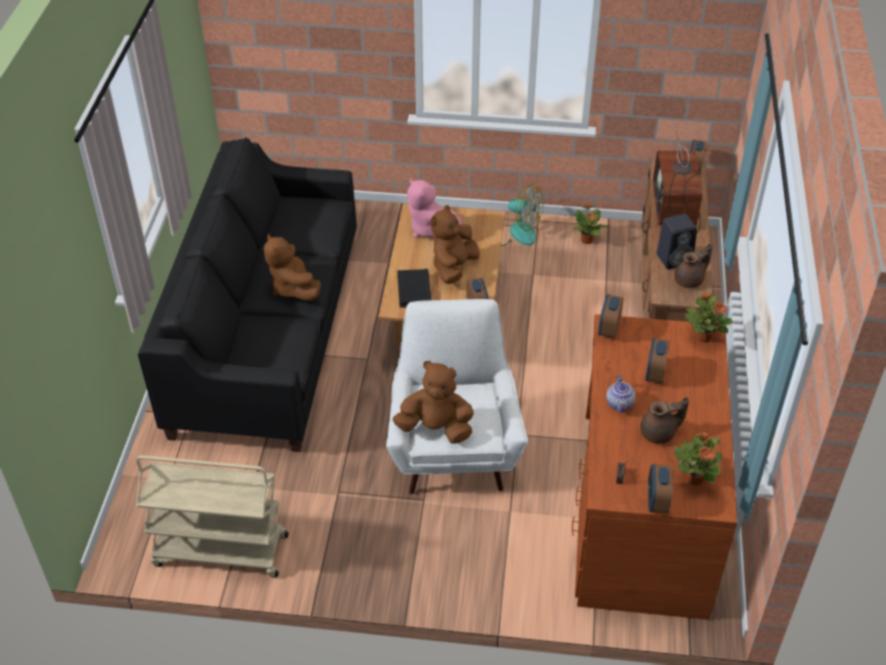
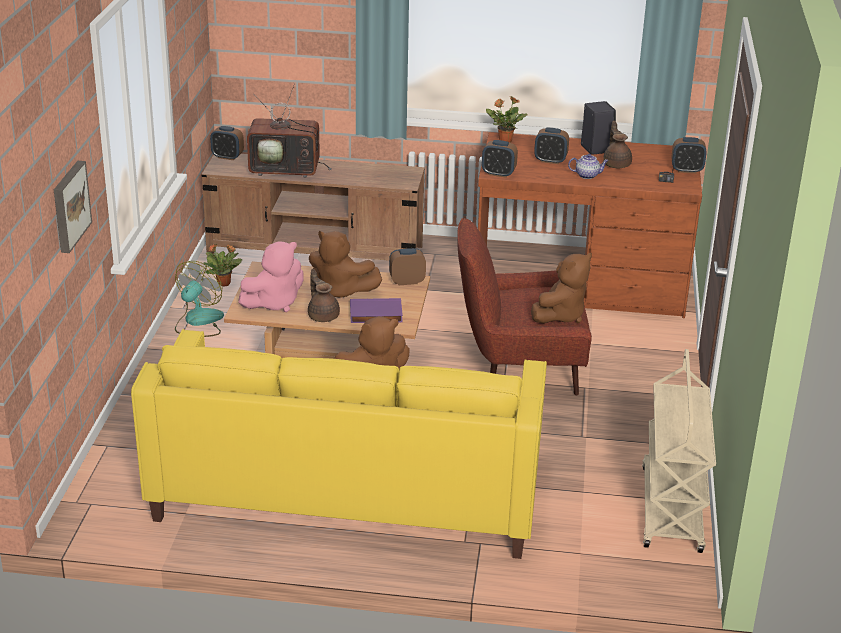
camera: 90 degrees left, 15 degrees down
(267, 335) = (347, 490): black sofa -> yellow sofa
(327, 29) = (69, 206): none -> picture
(412, 290) = (375, 315): black book -> purple book
(436, 428) = (561, 315): brown plush toy -> brown plush toy turned 150 degrees counterclockwise
(454, 449) = (520, 369): white armchair -> red armchair
(674, 258) = (357, 175): black speaker -> black speaker (596, 148)
(690, 280) = (388, 172): brown teapot -> brown teapot (323, 315)
(695, 478) = (659, 156): potted plant -> none

